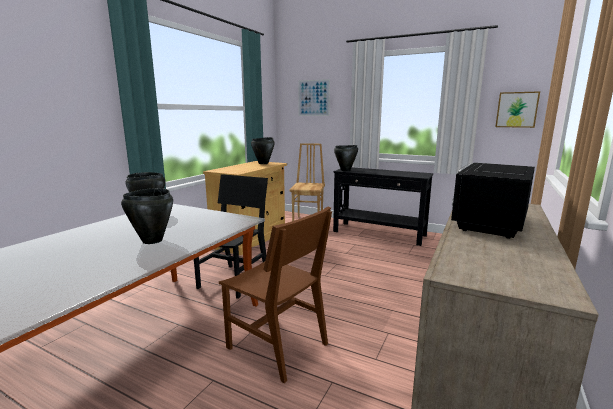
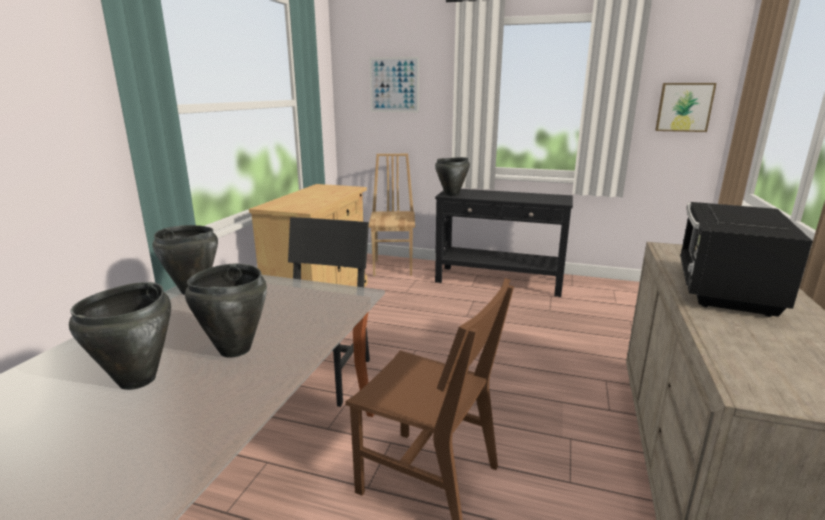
camera: 10 degrees left, 5 degrees up
(263, 163) = (332, 189): black cooking pot -> black cooking pot (138, 380)

